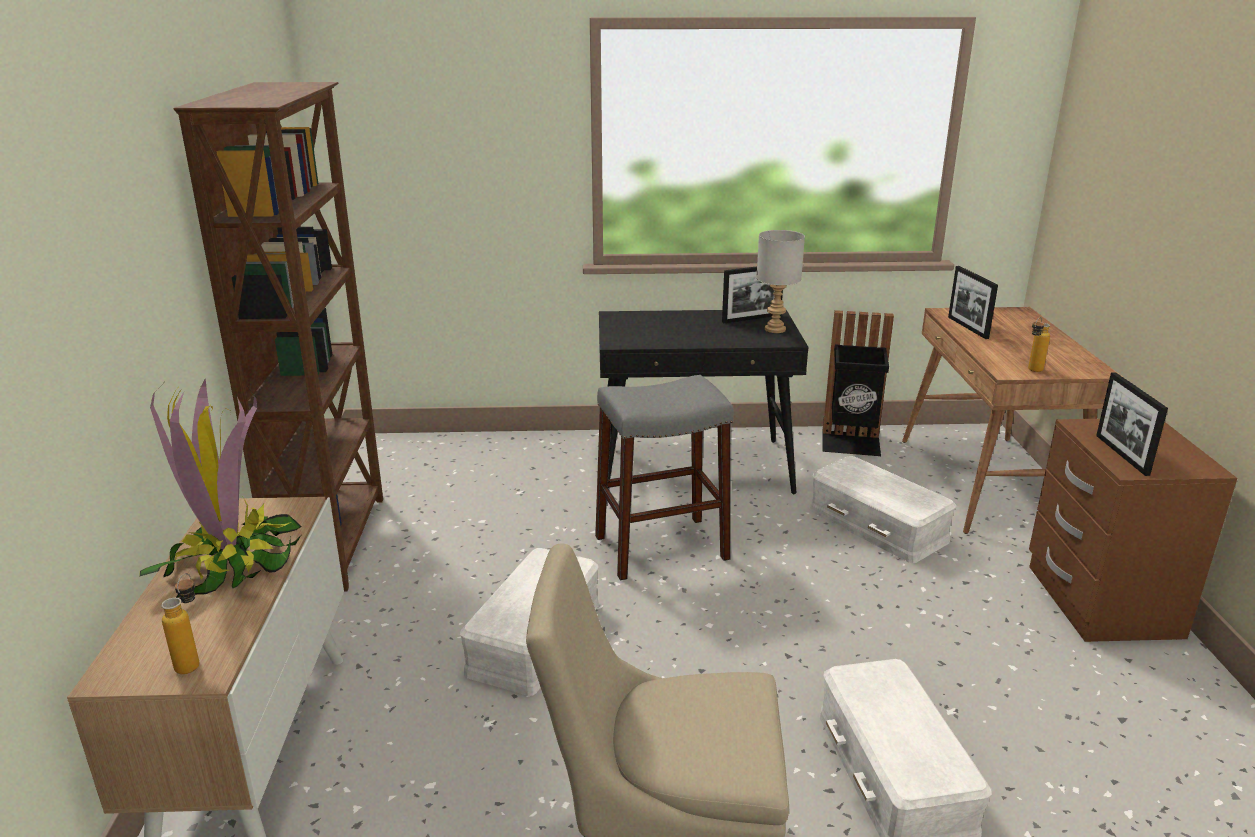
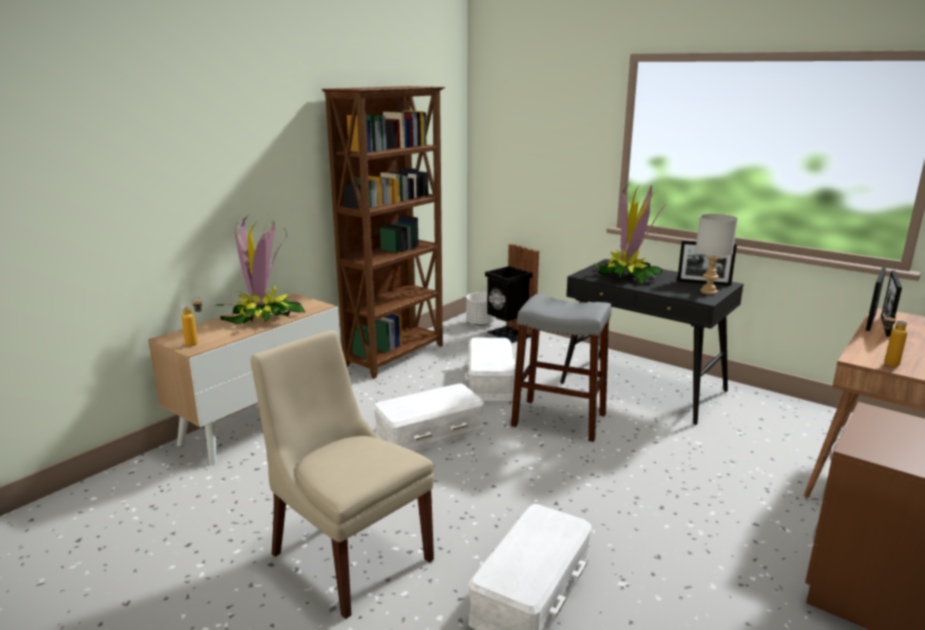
camera: 40 degrees right, 5 degrees down
(393, 446) = (481, 323): none -> white planter
(664, 331) = (627, 276): none -> potted plant
(851, 444) = (790, 412): black trash can -> black trash can (509, 334)
(878, 524) = (735, 464): white storage box -> white storage box (491, 381)
(1122, 455) = (872, 439): picture frame -> picture frame (870, 321)

